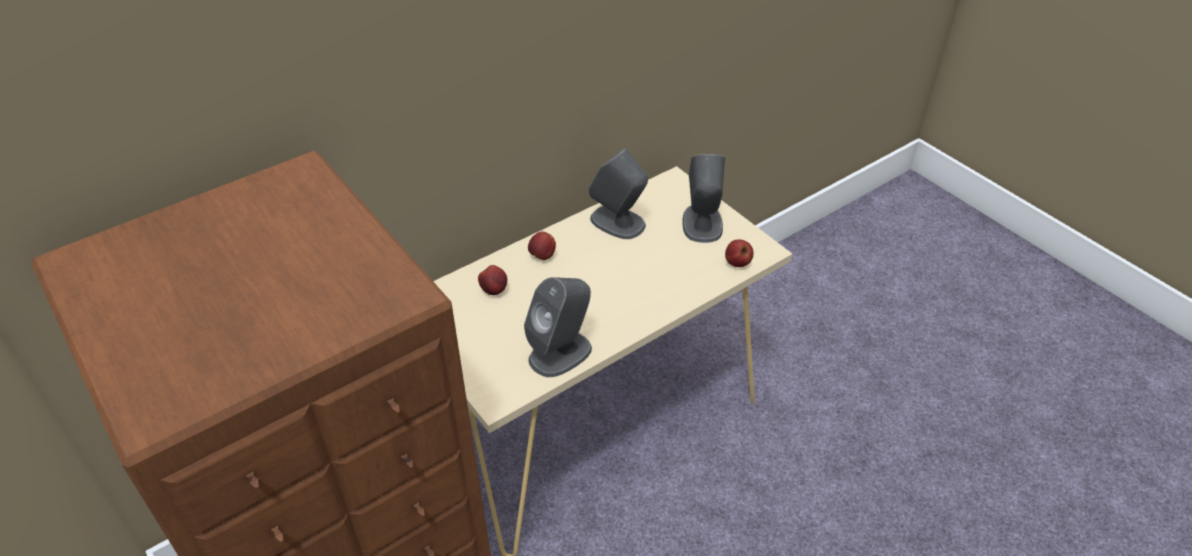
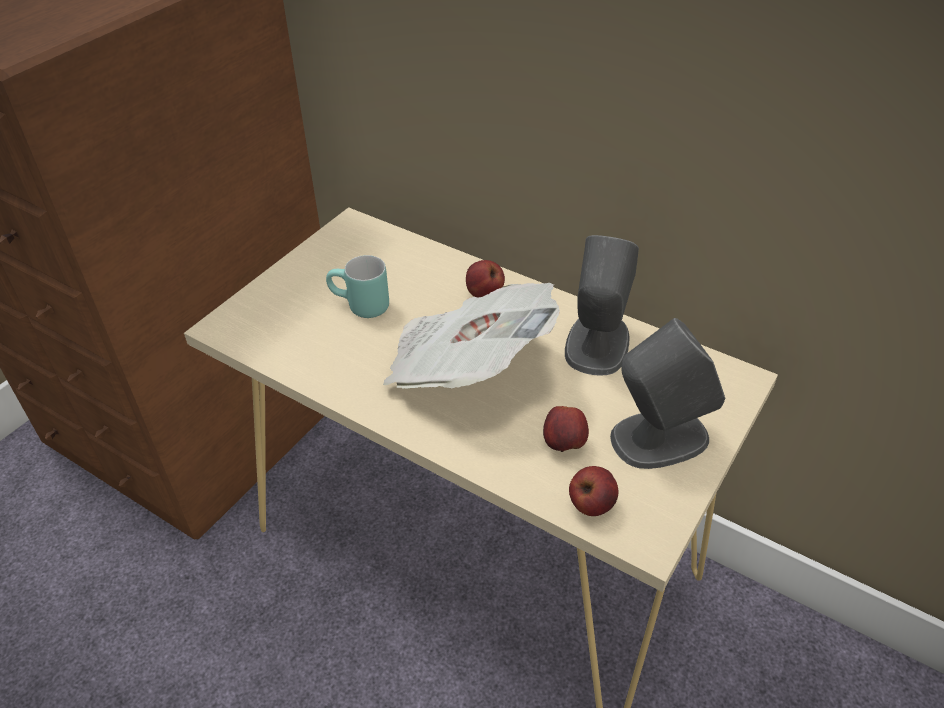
camera: 70 degrees right, 0 degrees up
(494, 290) = (401, 274): apple -> apple (564, 444)
(519, 320) = (359, 308): none -> turquoise mug
(561, 353) = (316, 358): grey speaker -> none
(609, 283) = (466, 368): none -> newspaper

